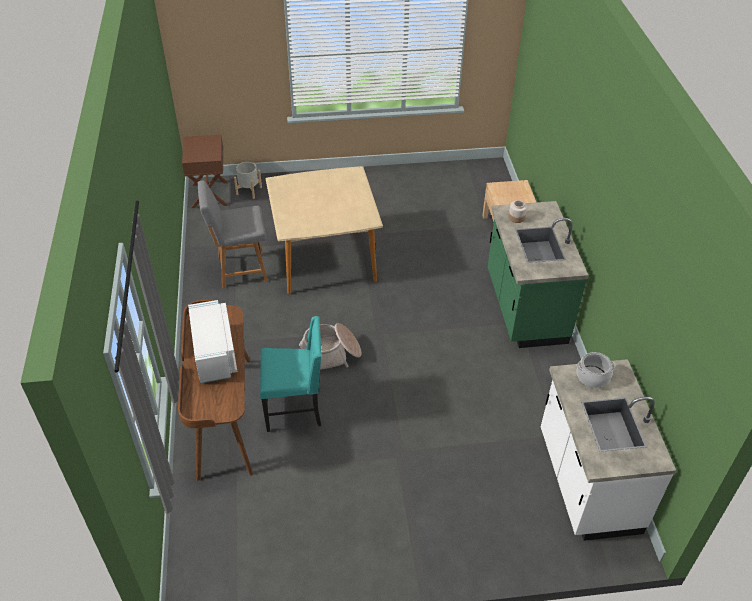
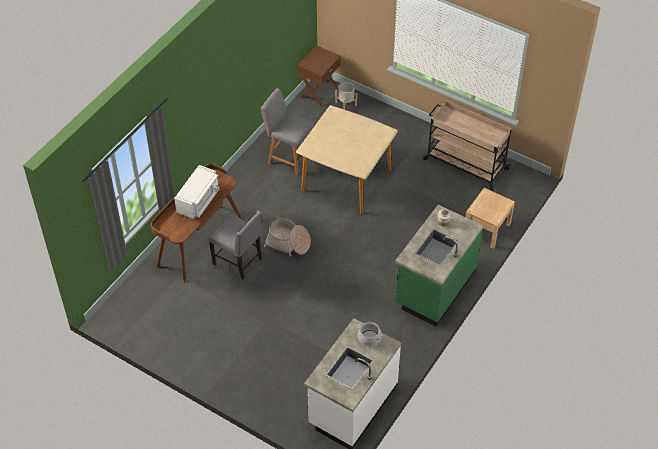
camera: 40 degrees right, 5 degrees up
(295, 409) = (239, 261): turquoise chair -> grey chair
(422, 185) = (464, 164): none -> beige cart

